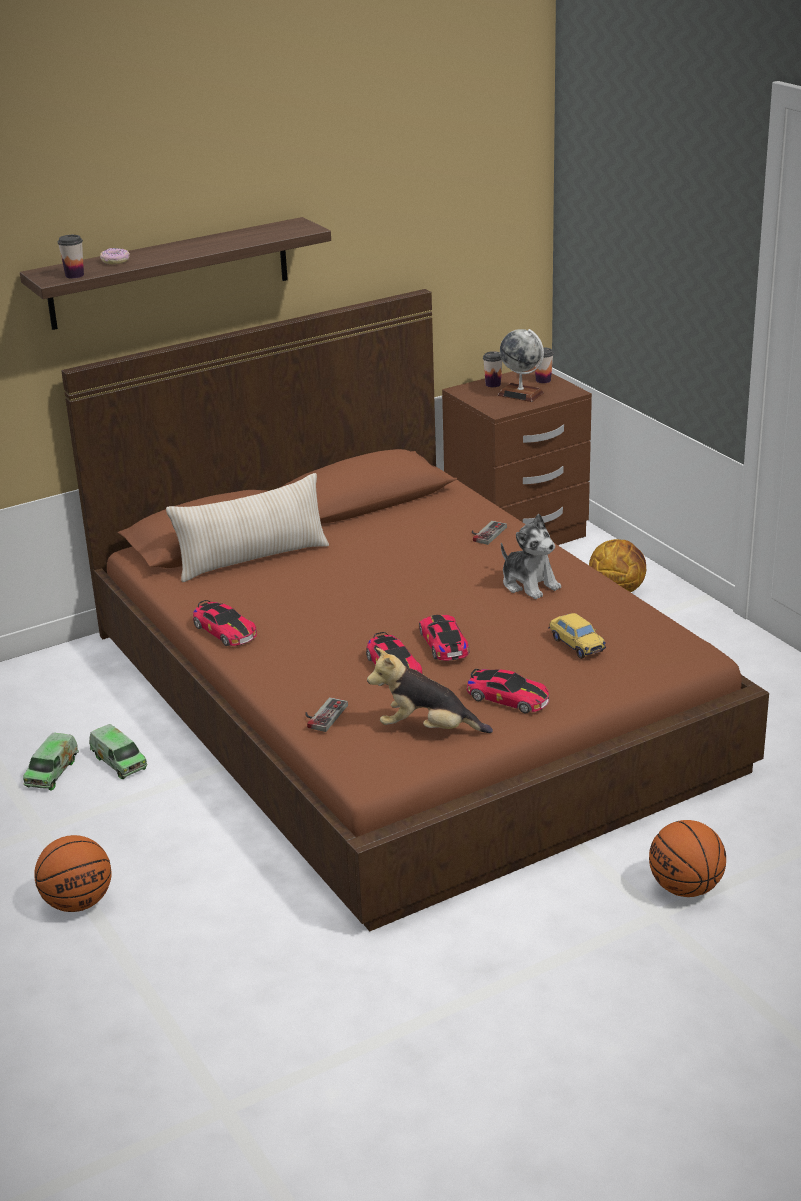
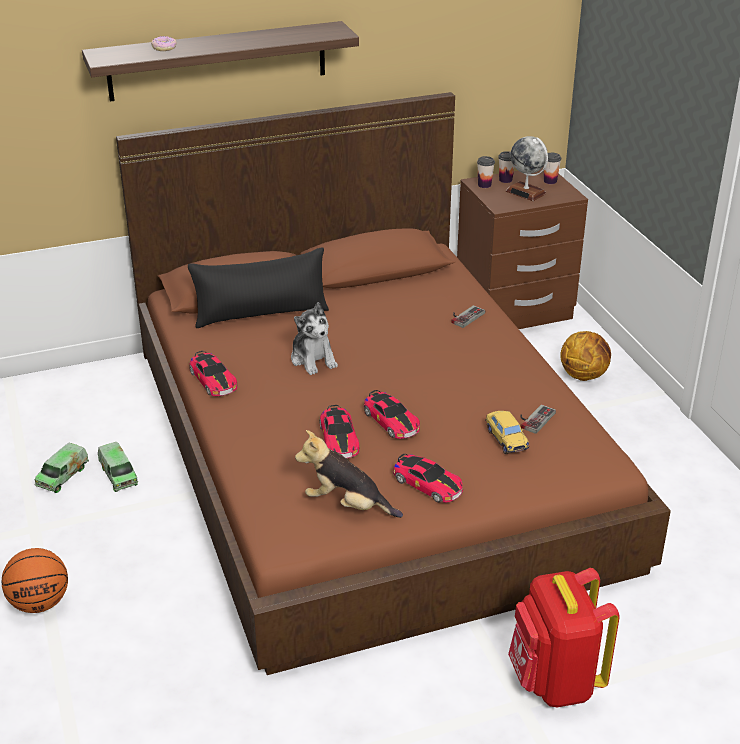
camera: 10 degrees right, 5 degrees up
(74, 275) = (123, 58): cup -> cup (484, 185)
(252, 559) = (261, 314): beige pillow -> black pillow
(322, 715) = (262, 476): game controller -> game controller (533, 418)
(444, 644) = (391, 421): toy car -> toy car turned 150 degrees clockwise
(529, 584) = (485, 372): plush toy -> plush toy (313, 359)
(685, 888) = (554, 682): basketball -> red backpack

